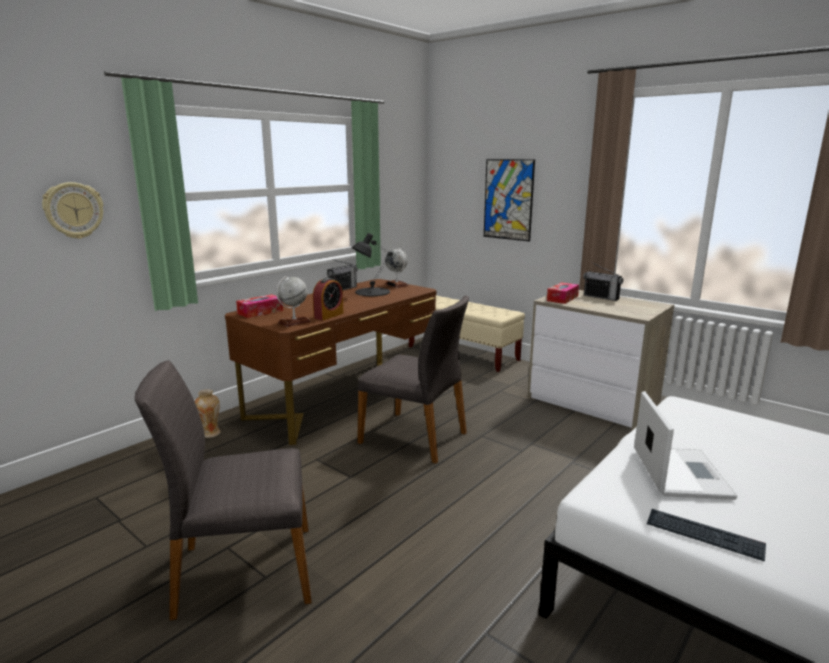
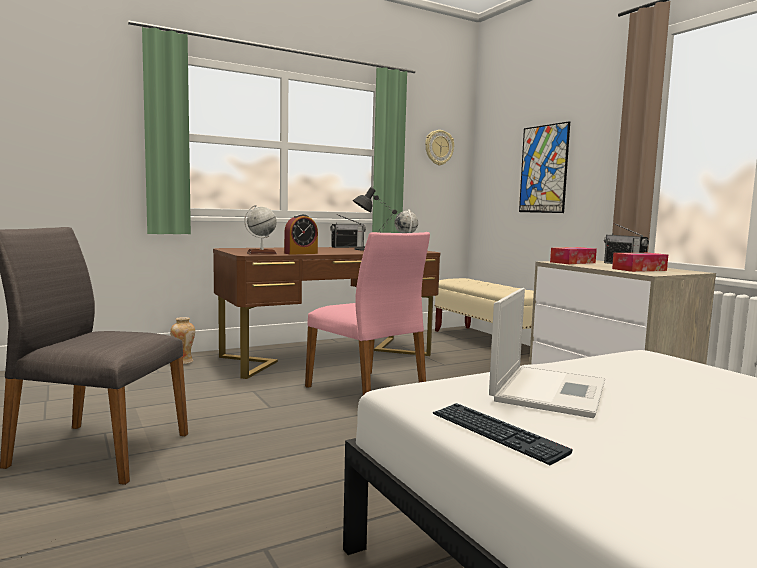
camera: 20 degrees right, 10 degrees down
(73, 210) = (90, 135): wall clock -> wall clock (438, 147)
(260, 312) = (245, 249): tissue box -> tissue box (639, 269)
(415, 437) = (367, 391): grey chair -> pink chair

